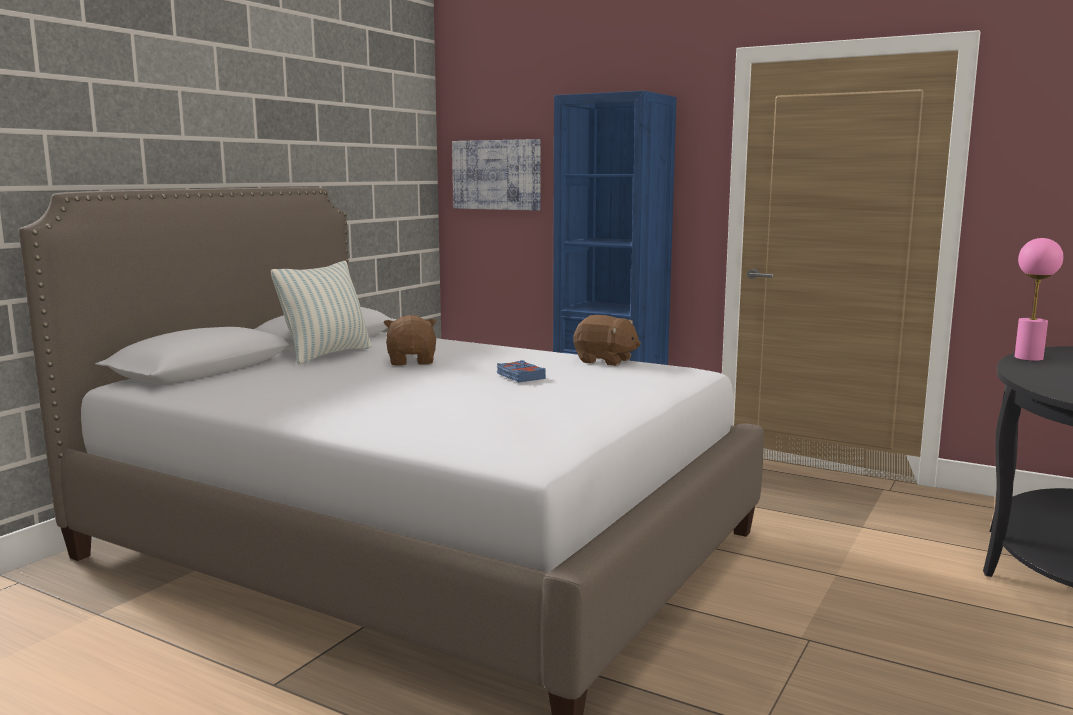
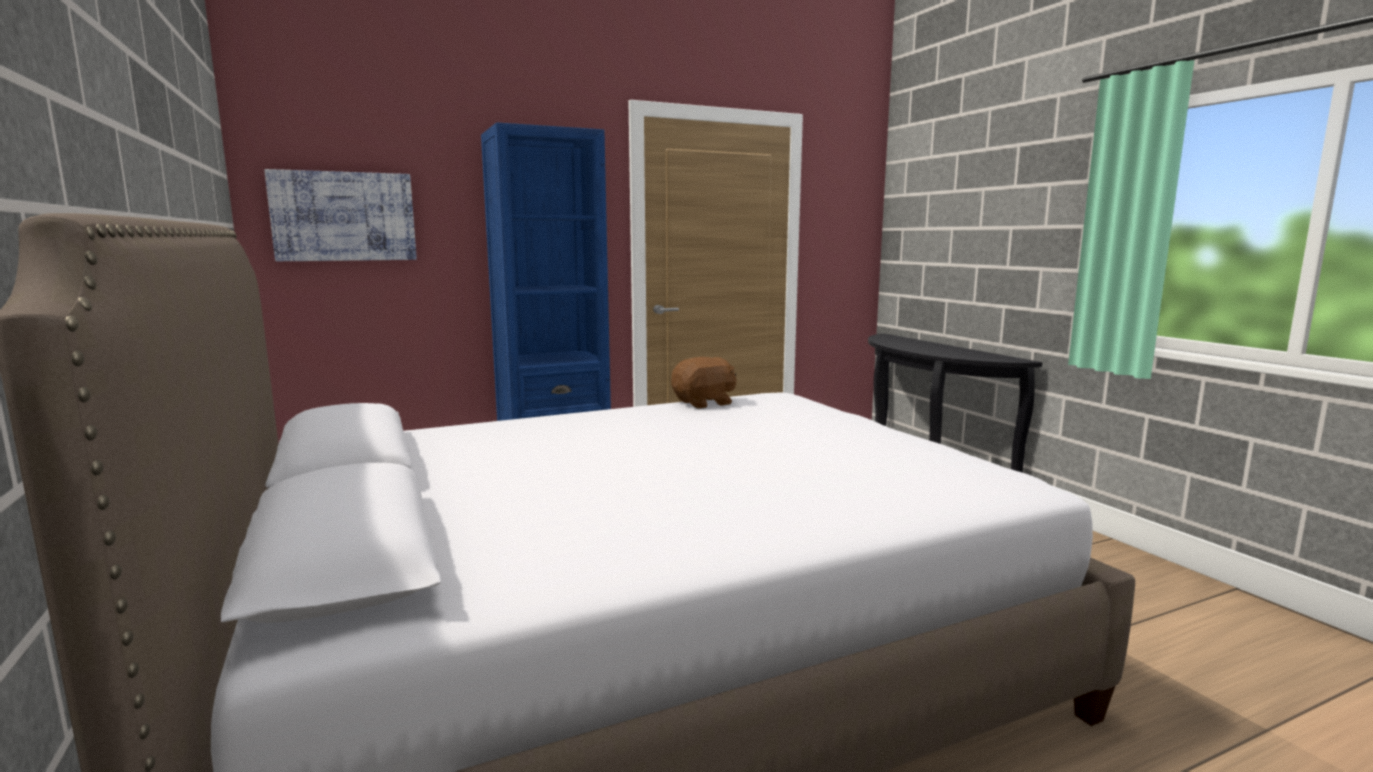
camera: 55 degrees left, 0 degrees up
(326, 354) = (435, 475): pillow -> none
(412, 361) = (565, 451): brown plush toy -> none
(520, 376) = (718, 433): blue book -> none
(1028, 358) = (894, 344): pink table lamp -> none

